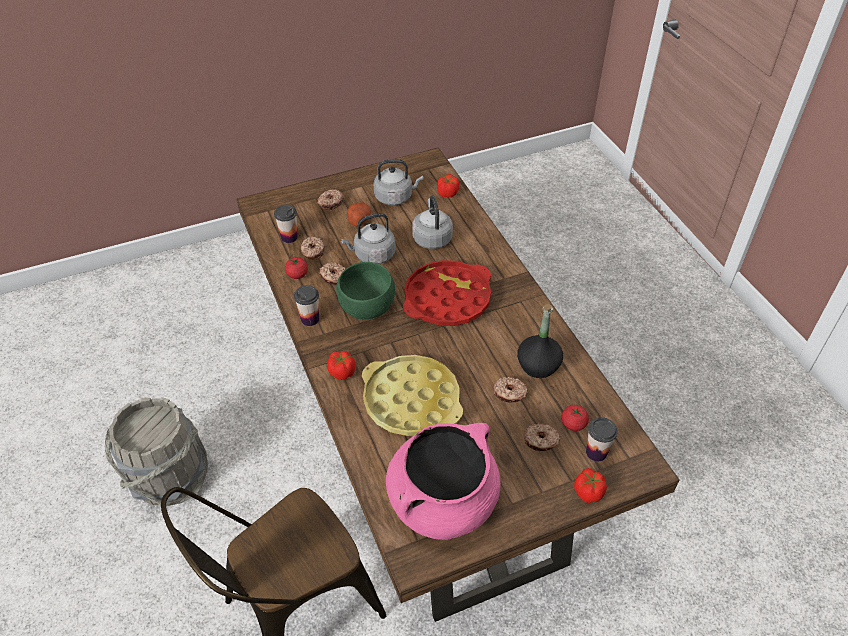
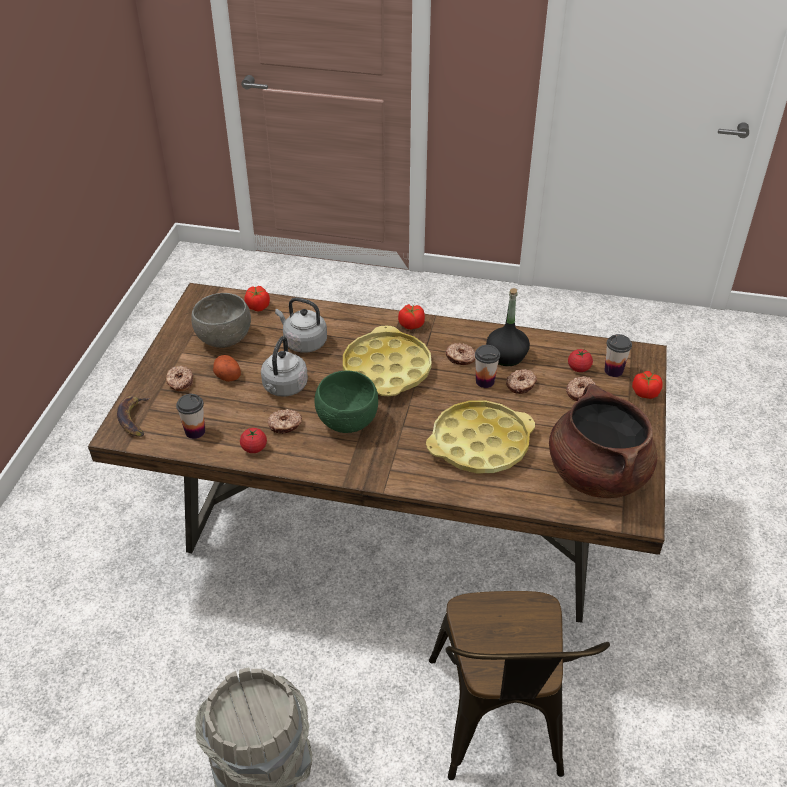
camera: 55 degrees left, 5 degrees down
(277, 203) = (134, 419): none -> banana
(310, 319) = (322, 465): cup -> cup (485, 381)
(312, 251) = (234, 424): donut -> donut (460, 358)
(342, 372) = (408, 472): tomato -> tomato (411, 325)
(395, 197) = (224, 338): grey kettle -> grey bowl
(442, 501) = (596, 474): pink cooking pot -> brown cooking pot
(447, 299) = (386, 369): red tray -> yellow tray

